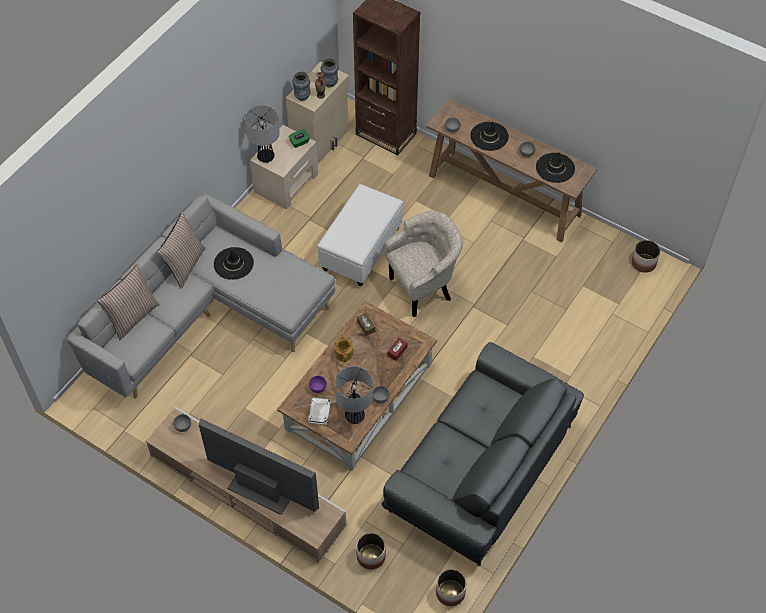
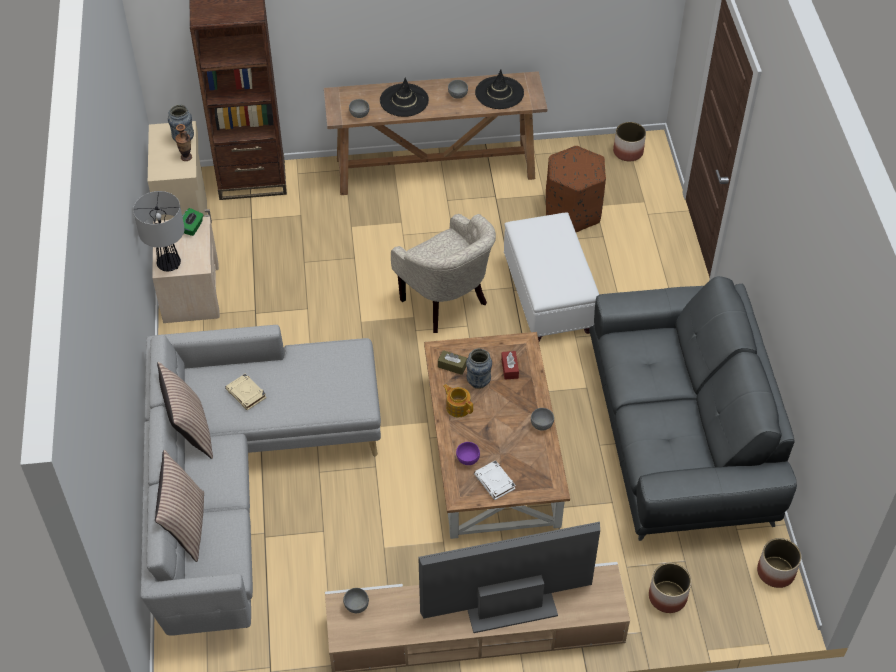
camera: 40 degrees left, 5 degrees down
(233, 263) = (246, 394): black hat -> beige book
(302, 97) = (166, 170): vase -> vase (478, 382)
(354, 416) = (534, 460): table lamp -> none
(361, 248) = (342, 306): white ottoman -> white ottoman (548, 296)
(423, 288) = (447, 304): beige armchair -> beige armchair turned 120 degrees clockwise
(564, 280) = (573, 211): none -> brown ottoman

